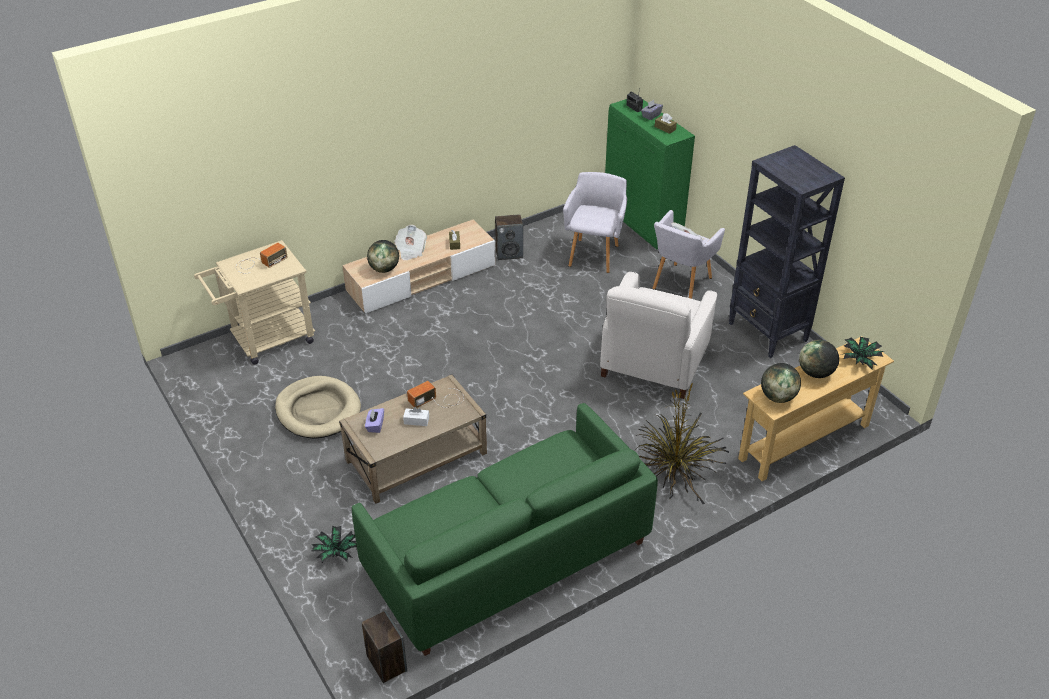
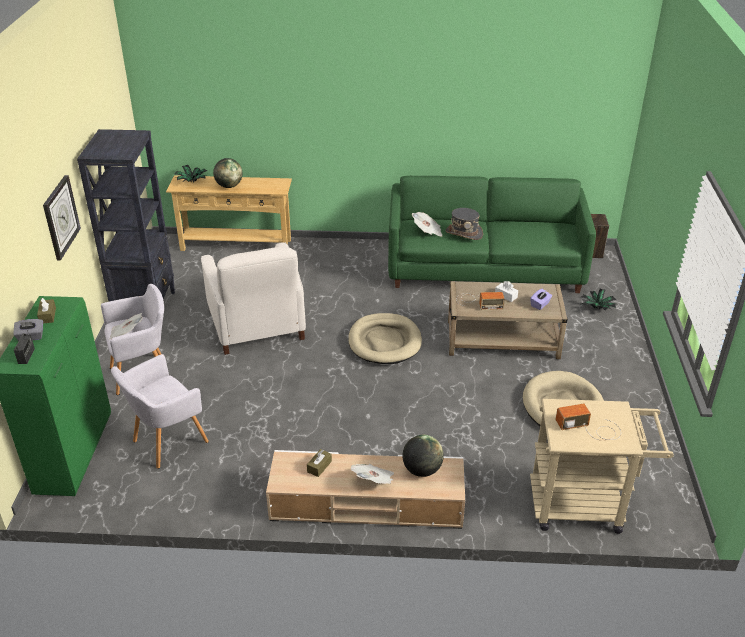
camera: 145 degrees left, 5 degrees down
(509, 253) = (245, 488): speaker -> none
(522, 479) = (464, 233): none -> grey hat
(525, 401) = (384, 342): none -> beige dog bed
(564, 460) = (427, 232): none -> newspaper
(653, 362) = (257, 325): white armchair -> white armchair turned 105 degrees clockwise
(675, 471) = (334, 263): potted plant -> none
(758, 150) = (60, 217): none -> wall clock
(777, 397) = (271, 185): globe -> none

